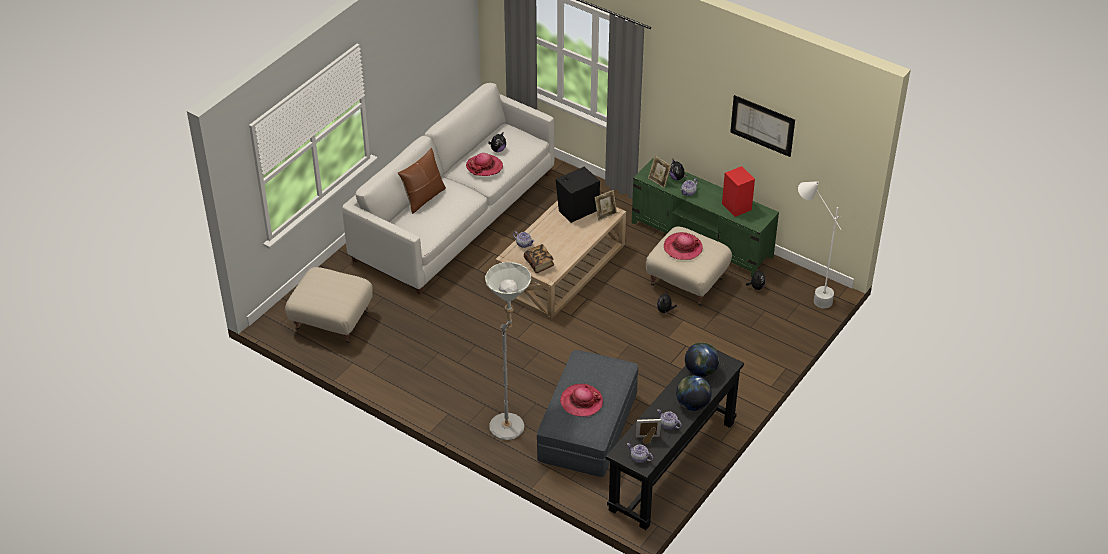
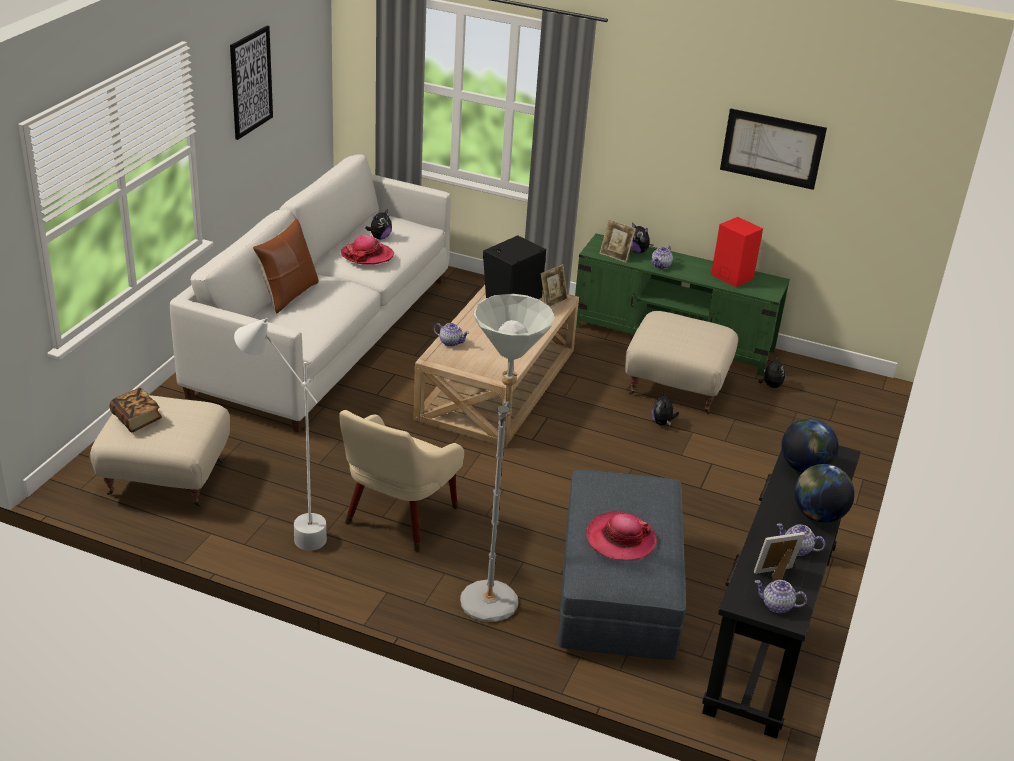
camera: 15 degrees left, 10 degrees down
(408, 49) = (251, 82): none -> picture
(466, 365) = (397, 520): none -> beige armchair
(539, 264) = (482, 364): book -> book (136, 419)
(682, 248) = (675, 332): hat -> none
(809, 295) = (843, 389): white floor lamp -> white floor lamp (287, 531)

